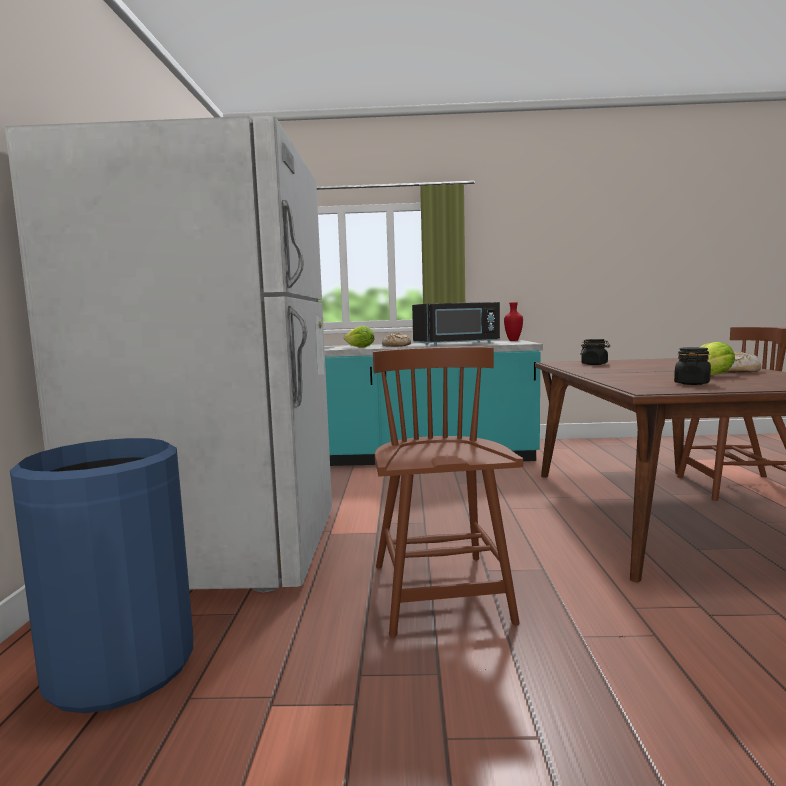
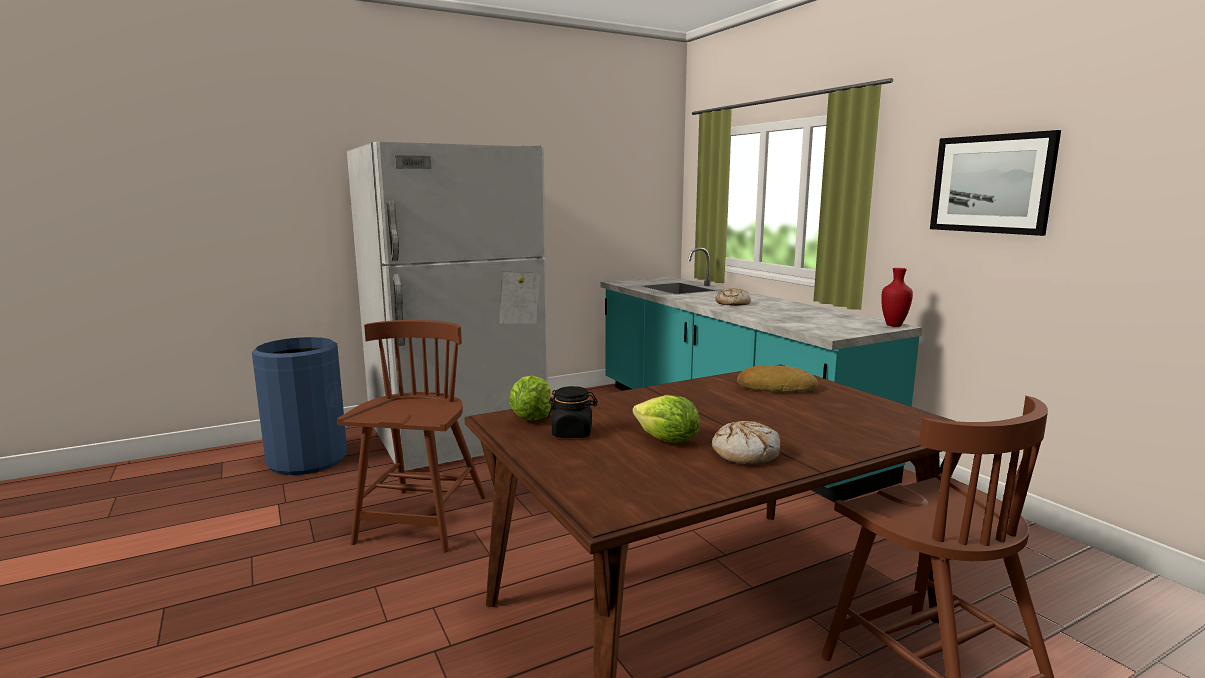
camera: 60 degrees right, 5 degrees up
(360, 347) = (699, 298): lettuce -> lettuce (531, 417)
(440, 594) = (421, 520): brown chair -> brown chair turned 45 degrees counterclockwise
(458, 344) = (787, 316): black microwave -> none
(539, 250) = (991, 184): none -> picture
(594, 364) = (775, 387): black jar -> bread

